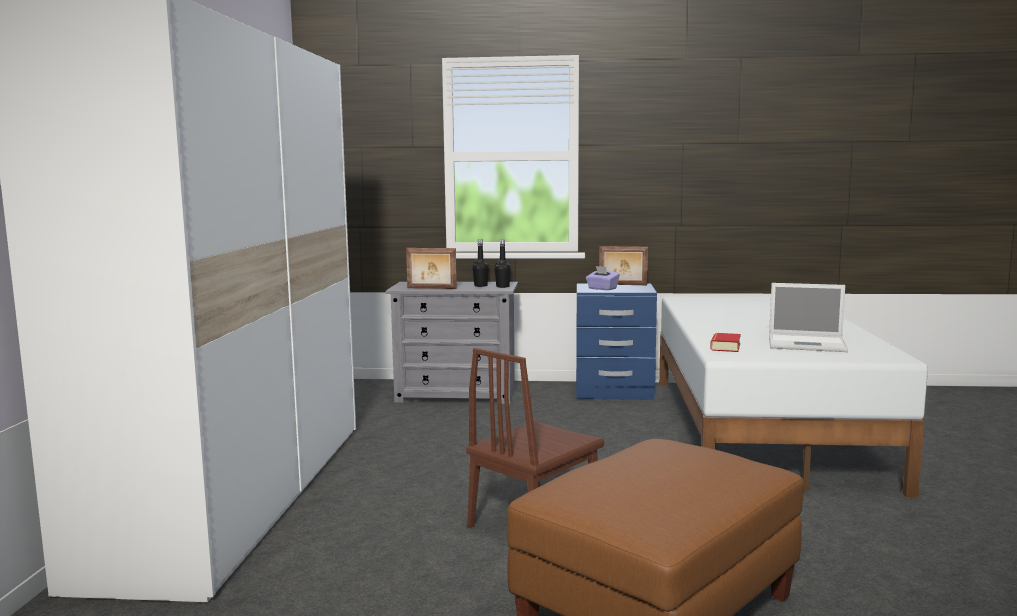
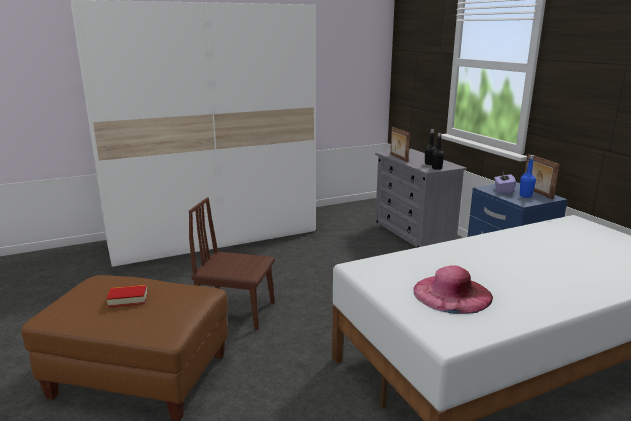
camera: 60 degrees right, 10 degrees up
(627, 287) = (525, 196): none -> blue bottle
(725, 347) = (392, 263): book -> book (128, 299)
(808, 344) = (452, 293): laptop -> pink hat

